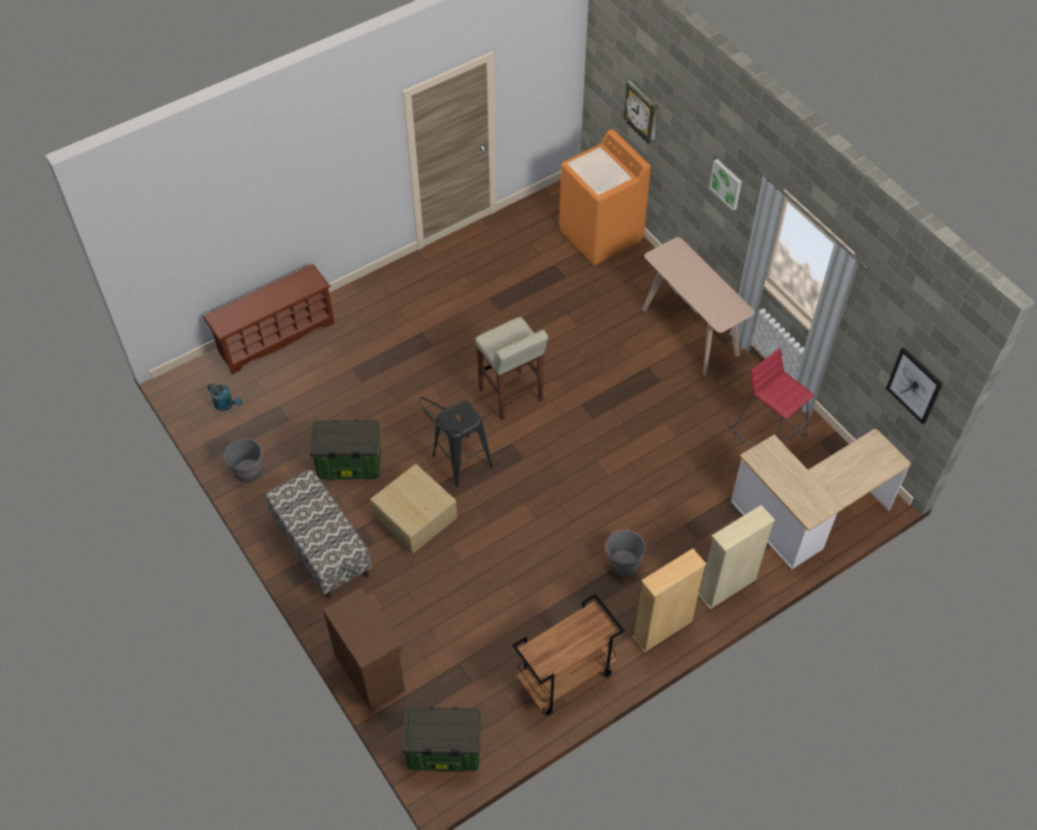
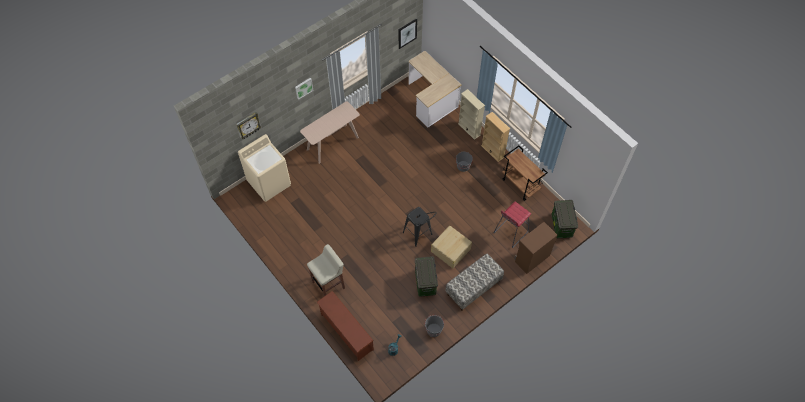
camera: 95 degrees left, 5 degrees up
(511, 396) = (377, 216): beige stool -> beige stool (329, 285)
(601, 235) = (269, 183): orange washing machine -> beige washing machine
(769, 432) = (389, 114): red stool -> red stool (510, 232)

